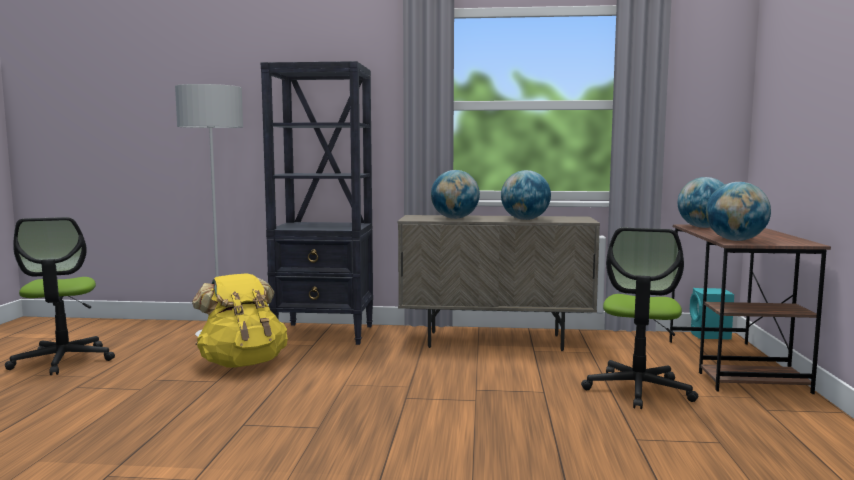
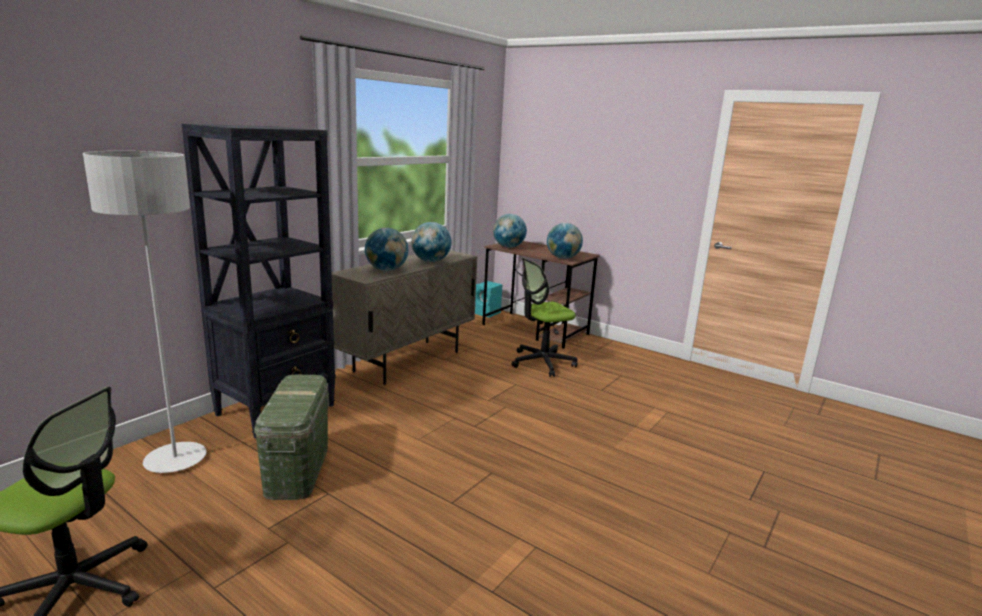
camera: 60 degrees left, 10 degrees up
(243, 363) = (297, 468): yellow backpack -> green storage box
(638, 390) = (542, 362): office chair -> office chair turned 105 degrees clockwise

